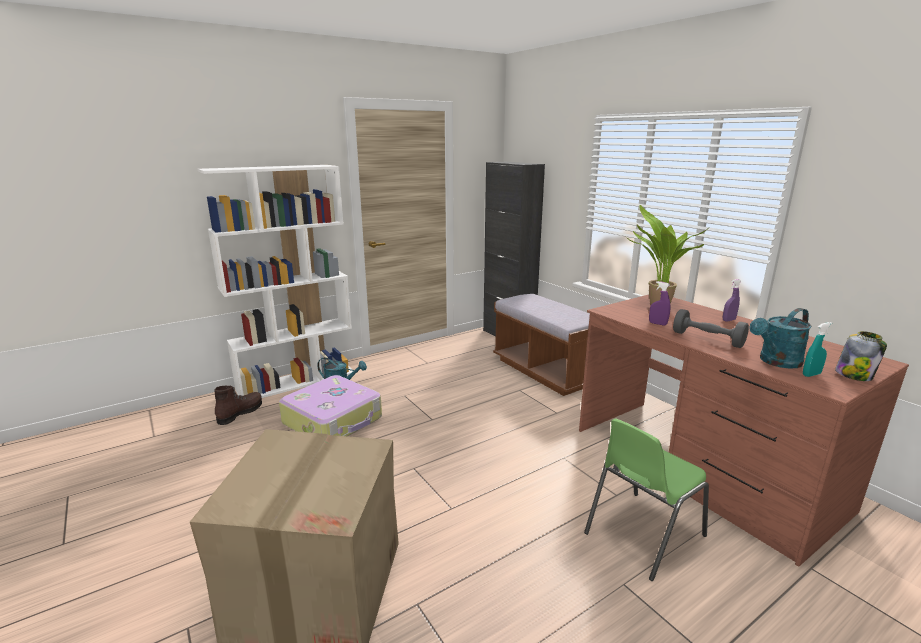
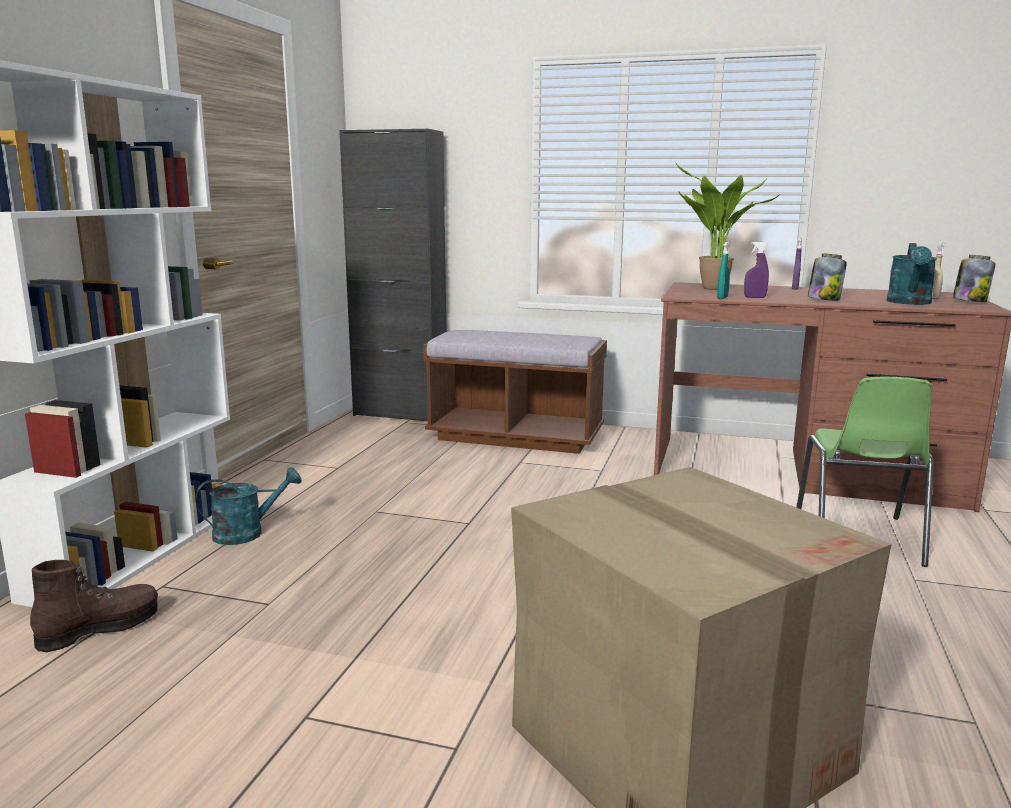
camera: 40 degrees left, 5 degrees down
(240, 413) = (99, 628): brown boot -> brown boot turned 60 degrees clockwise
(334, 421) = (319, 574): suitcase -> none
(707, 339) = (824, 299): grey dumbbell -> jar
(811, 374) = (950, 304): turquoise spray bottle -> turquoise spray bottle (722, 298)
(825, 362) = (933, 298): none -> beige spray bottle

